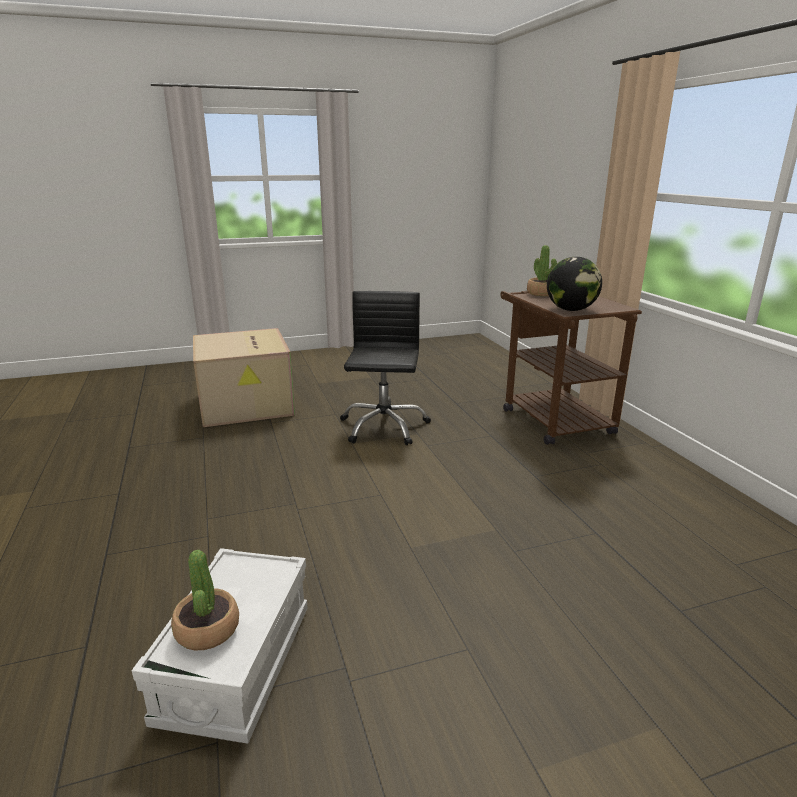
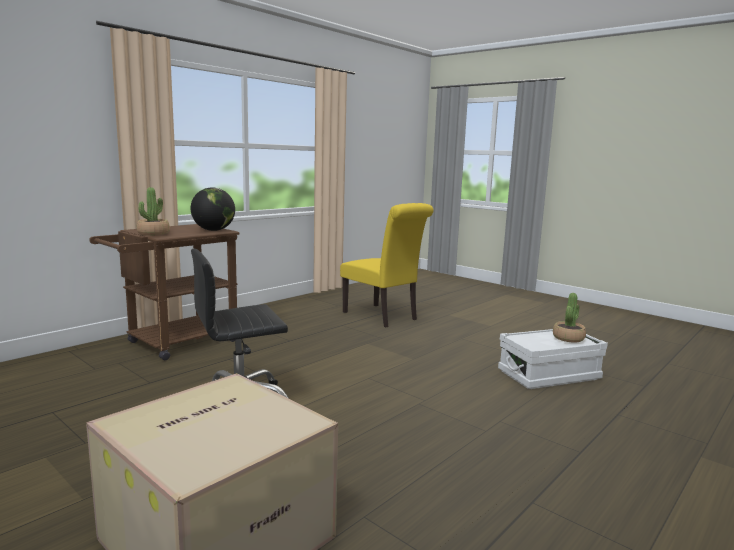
camera: 120 degrees left, 10 degrees down
(645, 597) = (383, 316): none -> yellow chair

